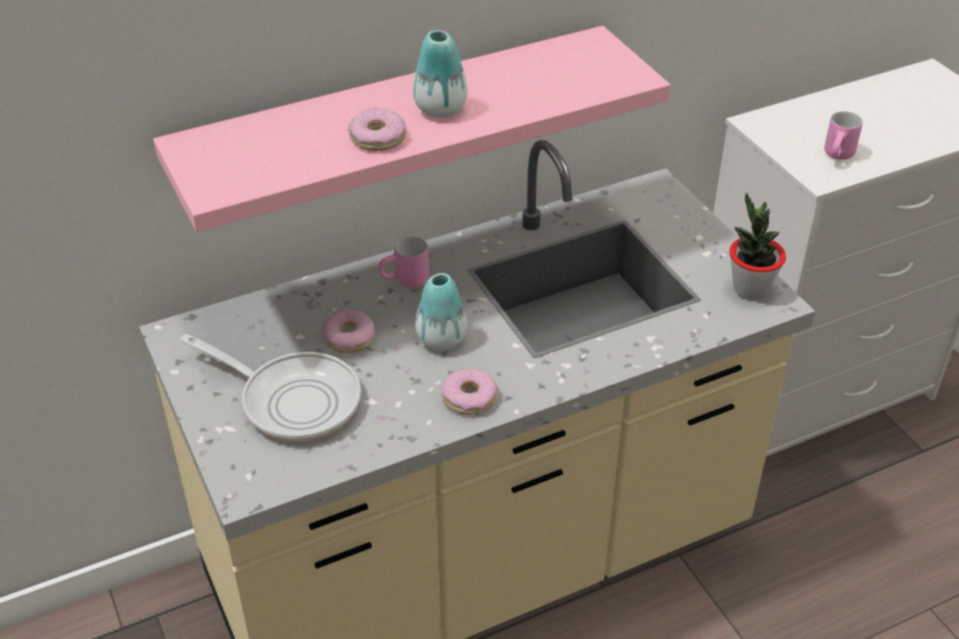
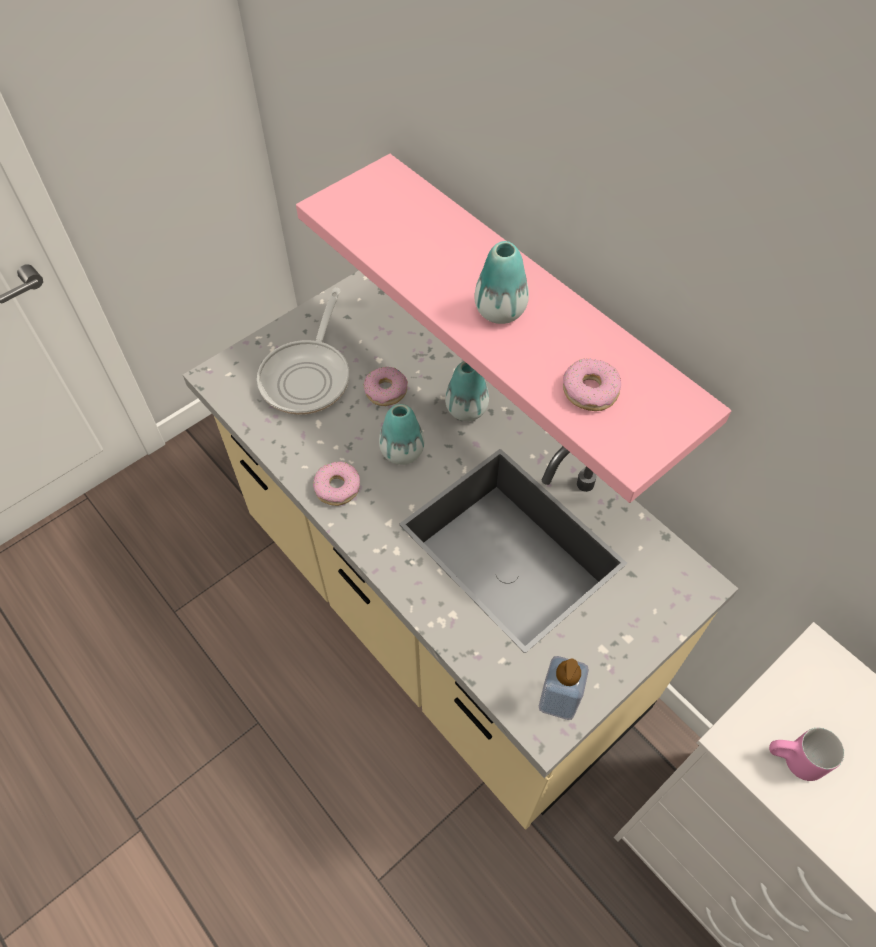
camera: 75 degrees right, 15 degrees up
(378, 138) = (436, 280): donut -> donut (590, 391)
(405, 282) = (466, 409): pink mug -> vase
(750, 289) = (558, 700): potted plant -> soap dispenser

